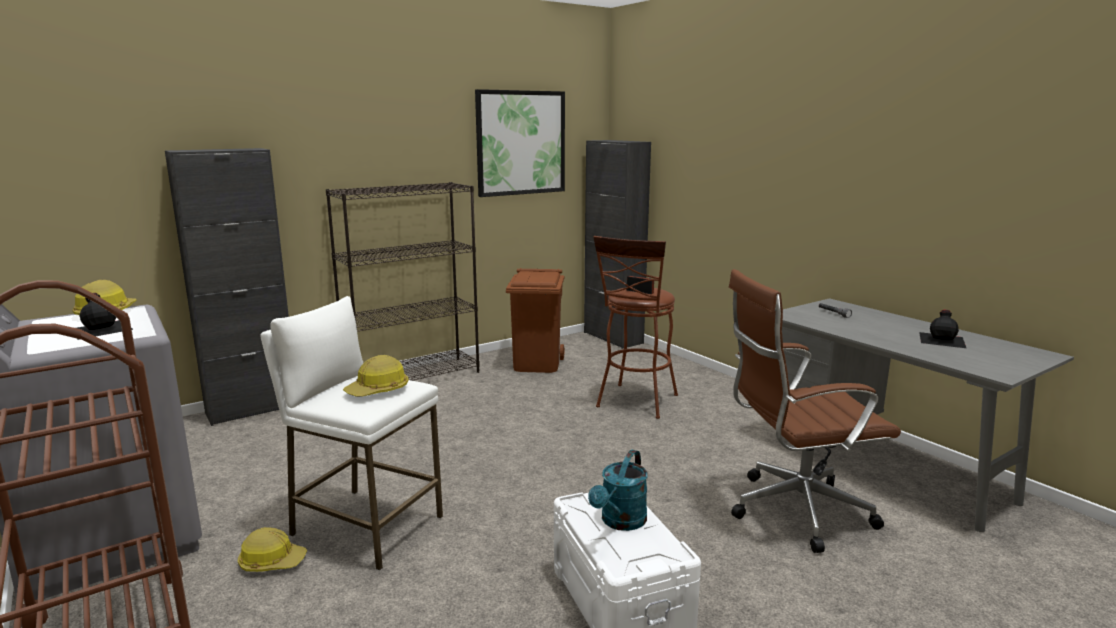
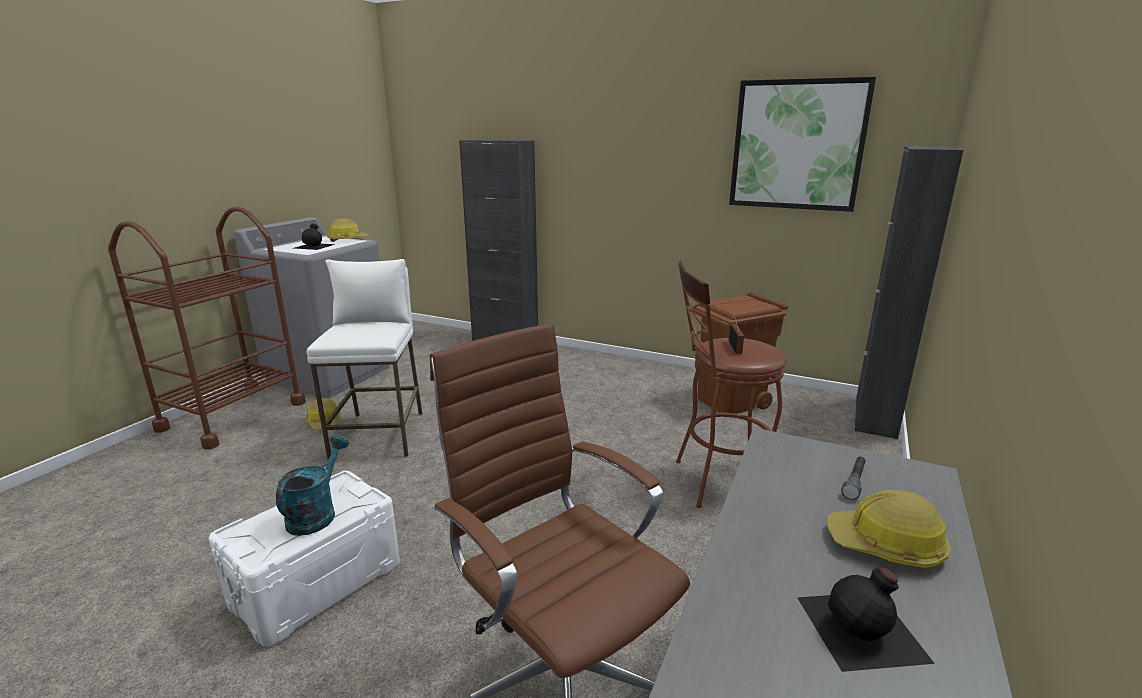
camera: 60 degrees right, 5 degrees up
(378, 390) = (362, 333): hard hat -> hard hat (886, 545)
(413, 377) = (621, 365): black bookcase -> none
(620, 522) = (316, 513): turquoise watering can -> turquoise watering can turned 105 degrees clockwise

